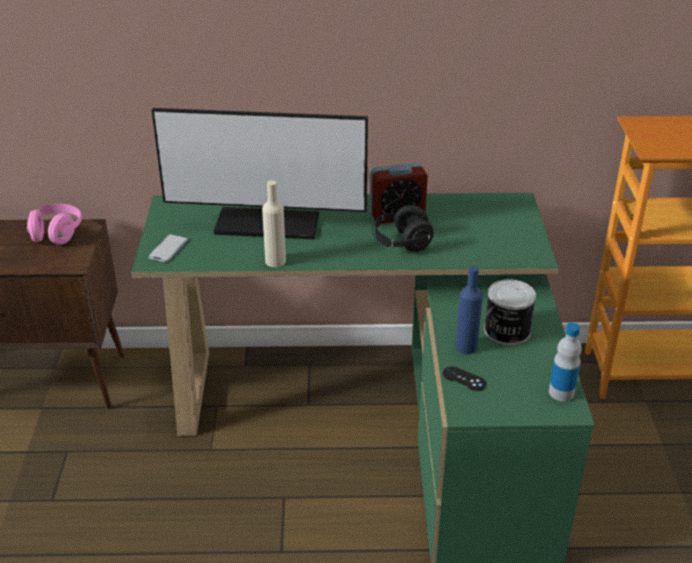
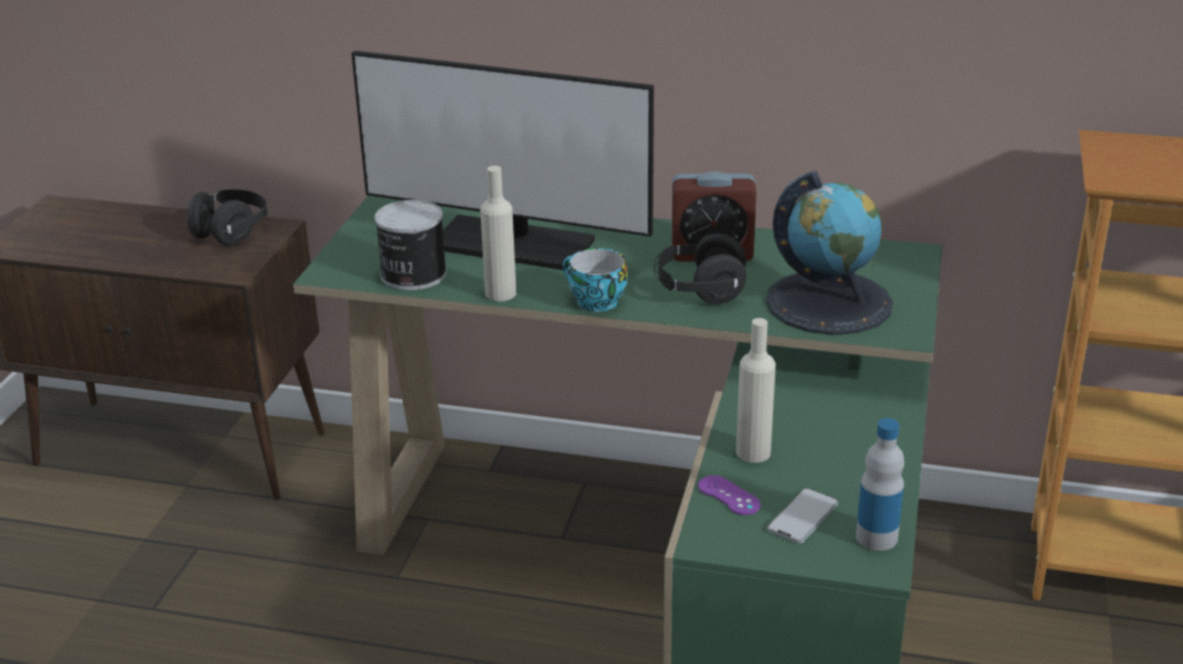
camera: 15 degrees right, 5 degrees down
(57, 234) = (231, 232): pink headphones -> black headphones
(168, 249) = (357, 261): phone -> phone (802, 517)
(338, 259) = (594, 301): none -> cup
(464, 379) = (728, 496): black game controller -> purple game controller
(466, 347) = (753, 452): blue bottle -> beige bottle
(483, 241) = (829, 302): none -> globe
(506, 331) = (827, 439): can -> can (412, 275)

